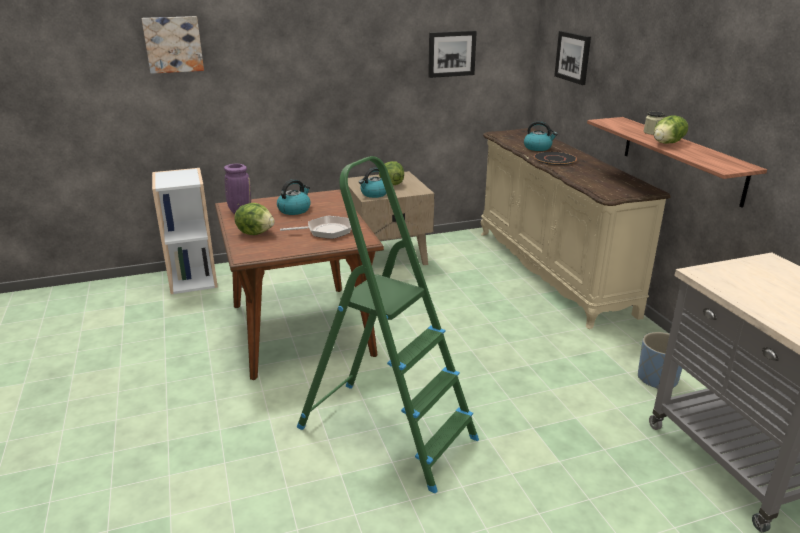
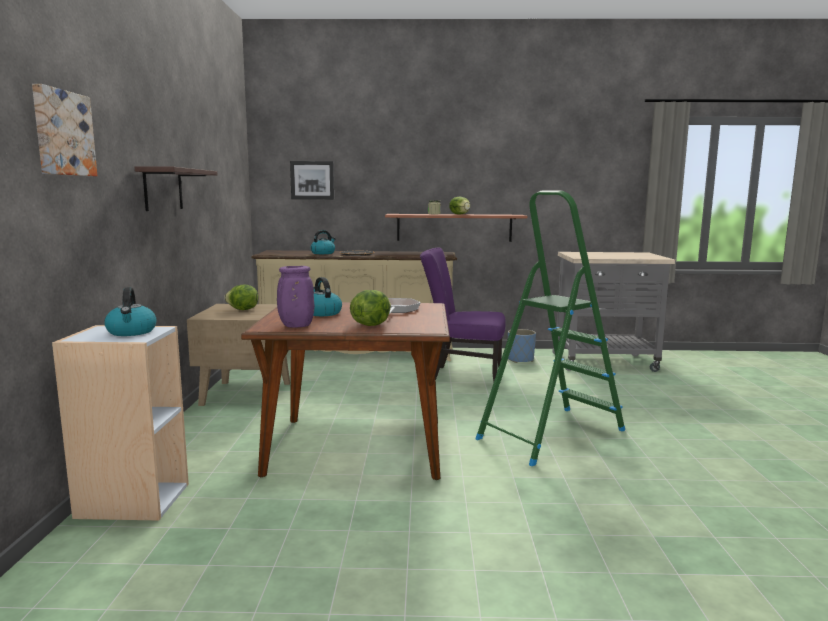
camera: 70 degrees left, 15 degrees down
(316, 71) = (163, 189): none -> shelf
(374, 194) = (259, 315): kettle -> kettle (132, 332)
(451, 53) = (223, 180): picture -> none
(536, 346) = (461, 376): none -> purple chair

